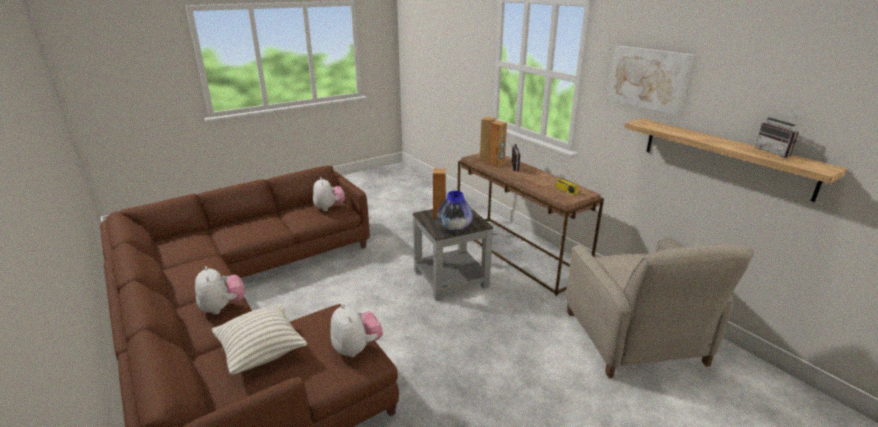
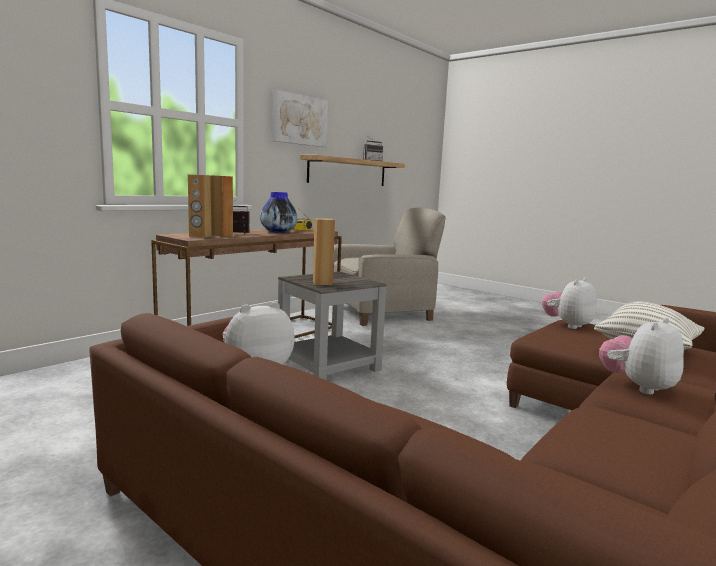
camera: 105 degrees left, 15 degrees down
(454, 227) = (353, 279): vase -> vase (278, 232)

